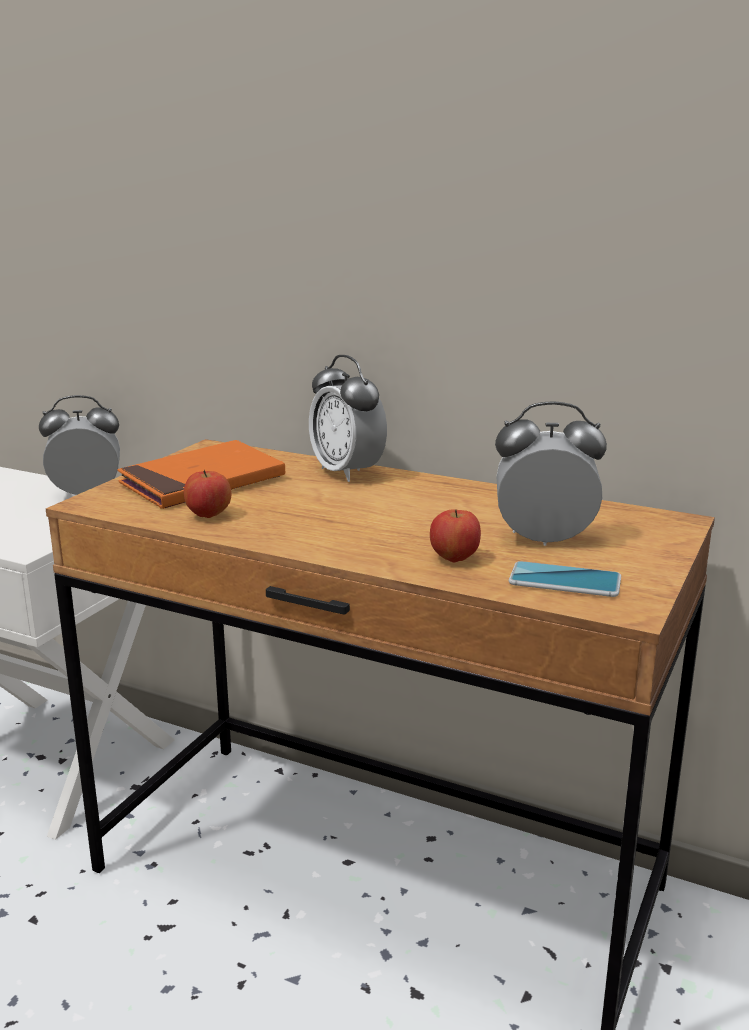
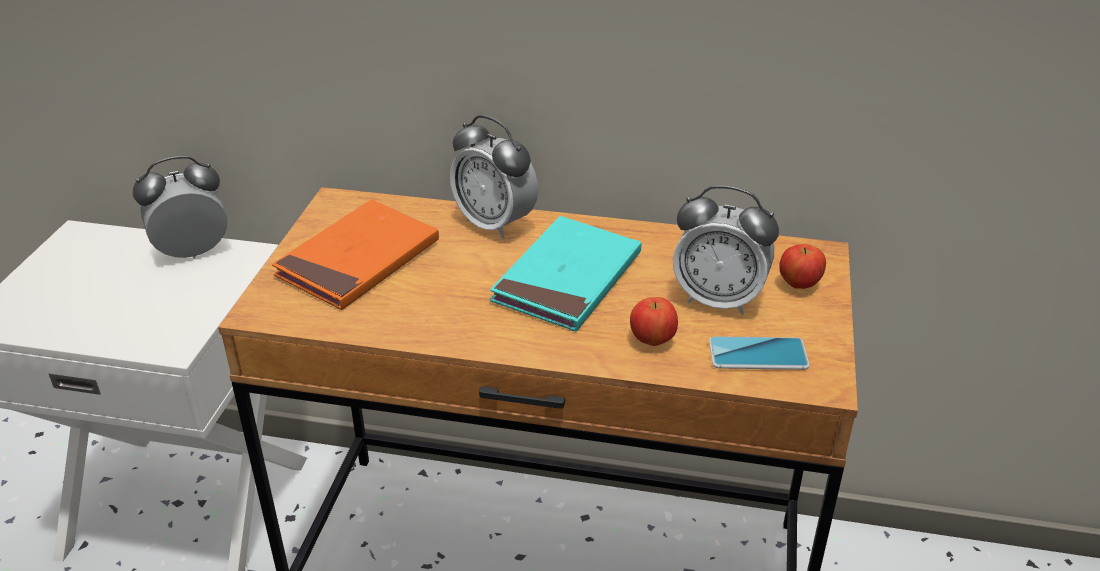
camera: 15 degrees left, 15 degrees up
(208, 515) = (393, 313): apple -> apple (799, 285)
(394, 511) = (567, 279): none -> turquoise book
(544, 540) = (718, 300): alarm clock -> alarm clock turned 150 degrees counterclockwise

